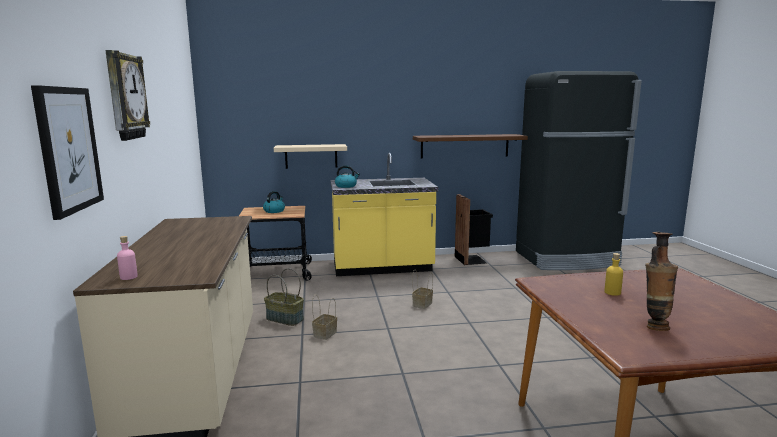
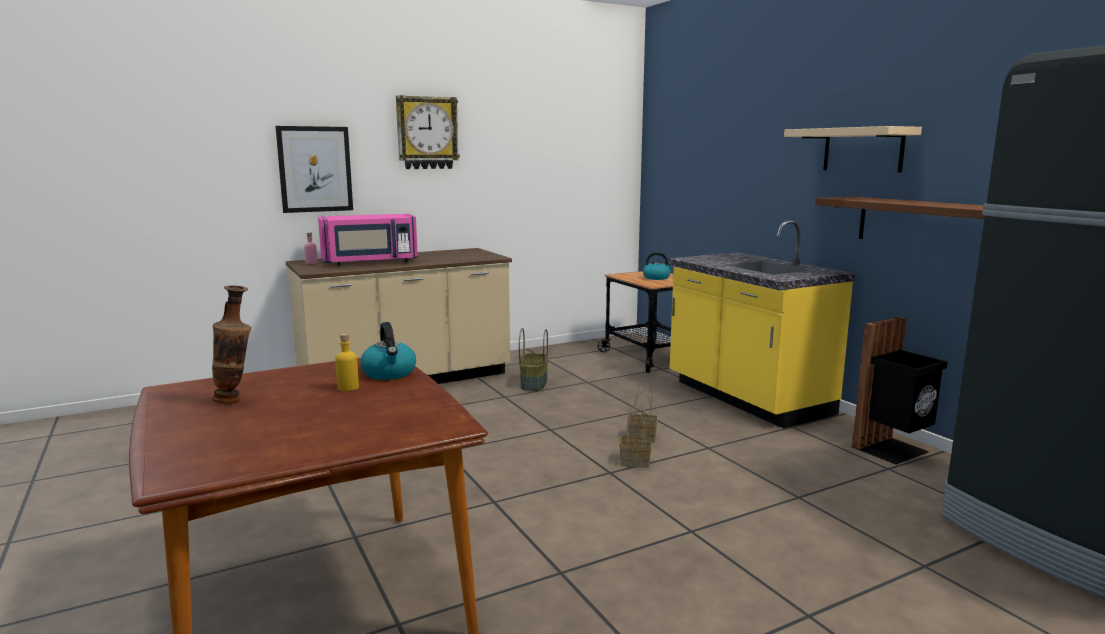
camera: 70 degrees right, 0 degrees up
(179, 254) = (370, 262): none -> pink microwave
(311, 156) = (726, 215): beige shelf -> beige shelf (863, 150)
(325, 333) = (513, 405): basket -> basket (636, 462)
(346, 186) = (702, 259): kettle -> kettle (389, 373)

